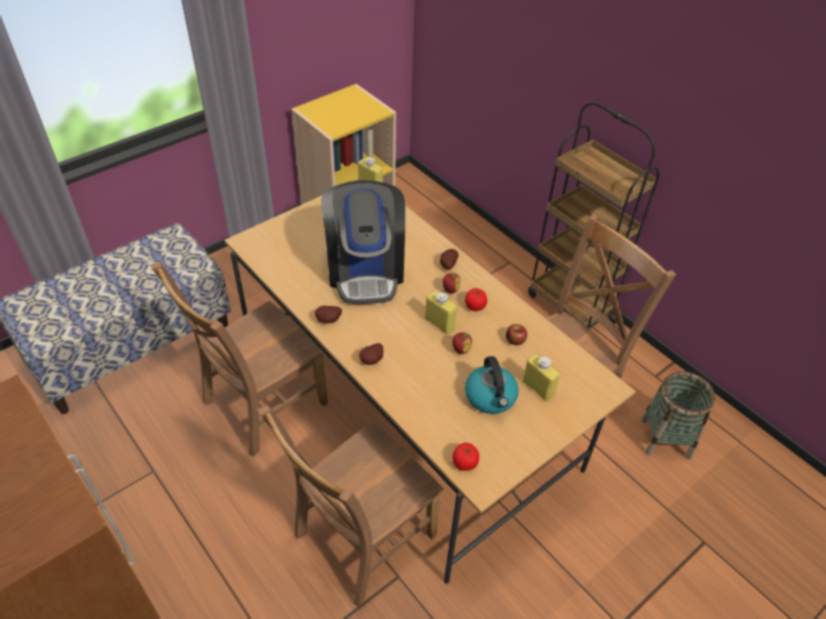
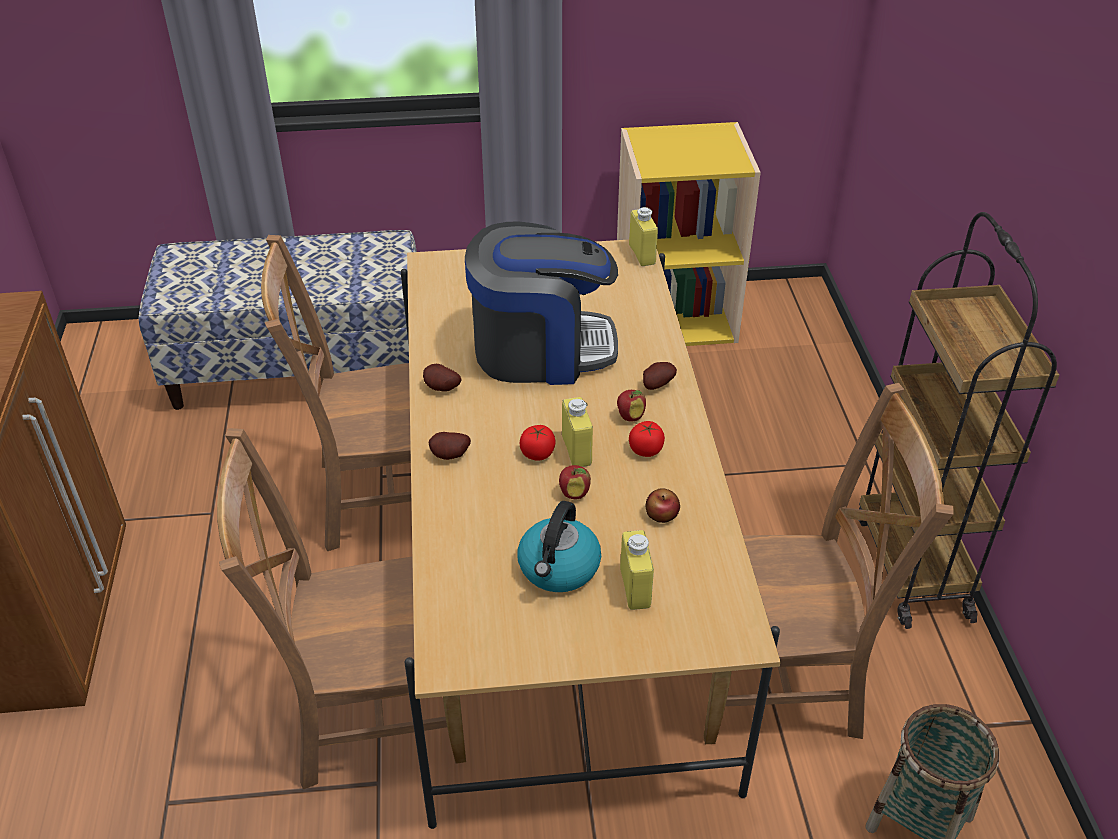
camera: 35 degrees right, 5 degrees down
(365, 270) = (541, 349): coffee machine -> coffee machine turned 120 degrees counterclockwise
(465, 463) = (449, 628): tomato -> tomato (537, 453)

